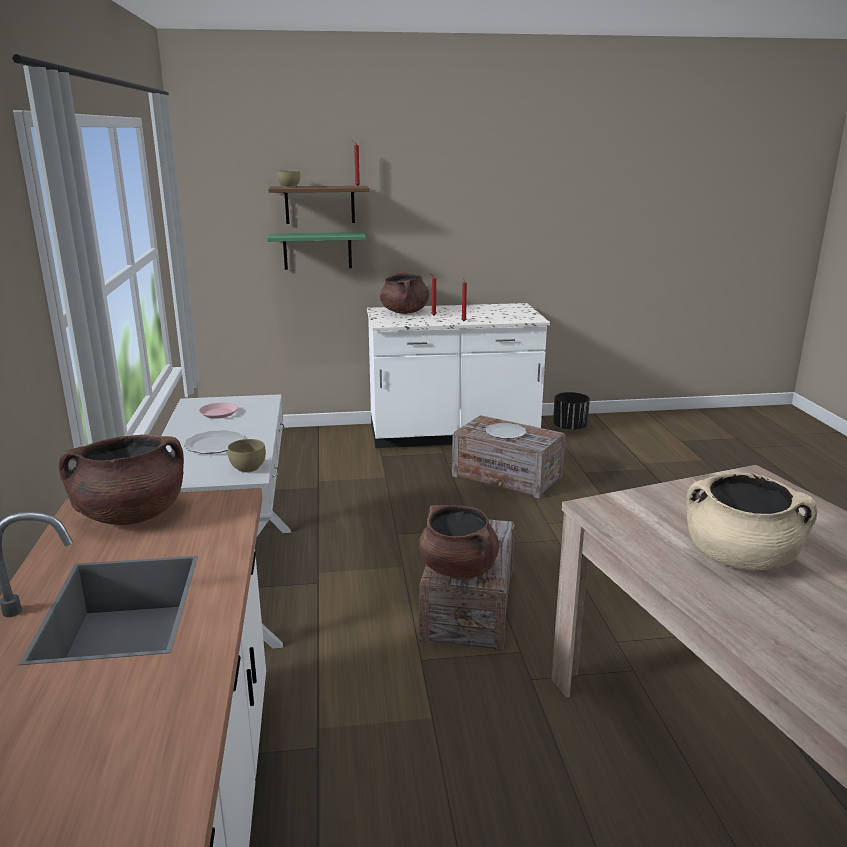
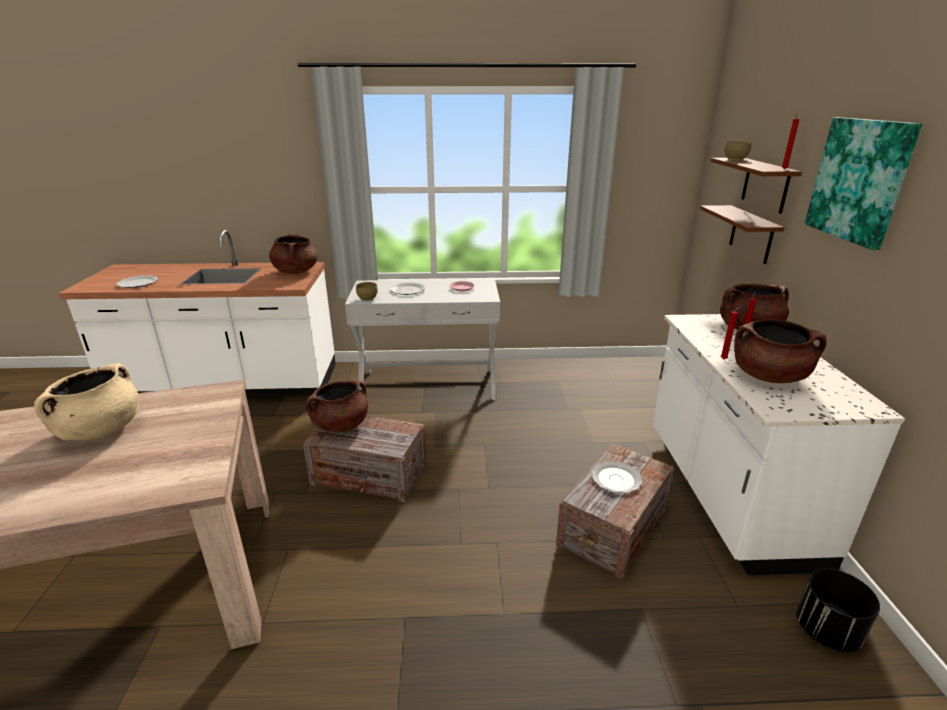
camera: 95 degrees right, 5 degrees up
(131, 745) = (138, 283): none -> plate
(317, 250) = (751, 234): green shelf -> brown shelf
(432, 182) = (859, 180): none -> picture
(487, 316) = (769, 376): none -> brown cooking pot

